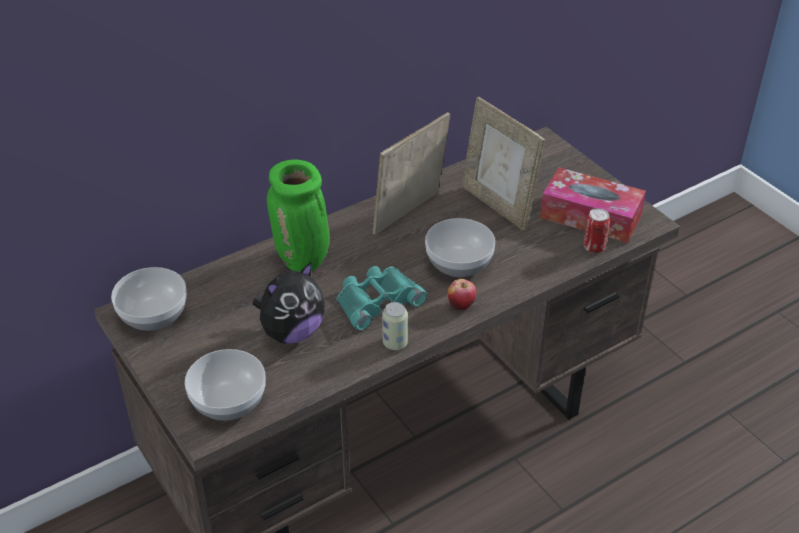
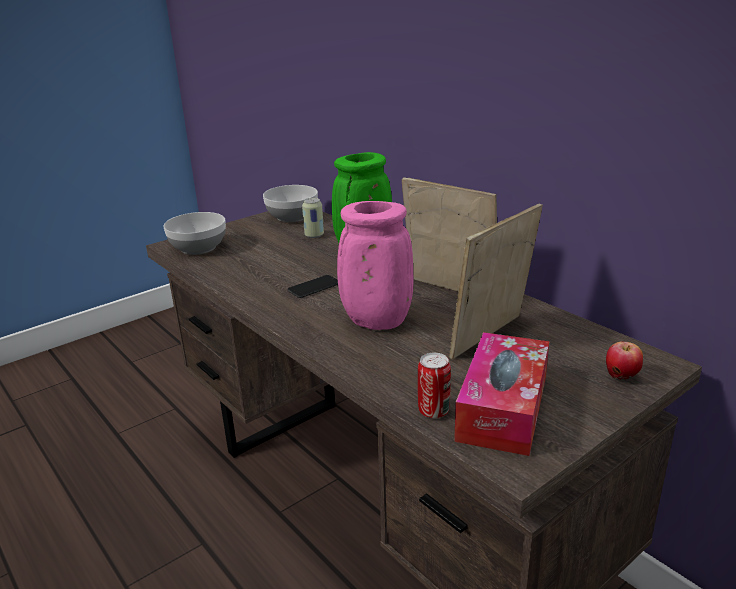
camera: 85 degrees right, 15 degrees down
(292, 332) = (273, 259): plush toy -> none
(377, 301) = (314, 287): turquoise binoculars -> phone
(395, 343) = (256, 299): can -> can (314, 235)
(459, 265) = (375, 322): bowl -> pink vase
(461, 305) = (310, 327): apple -> apple (621, 377)

